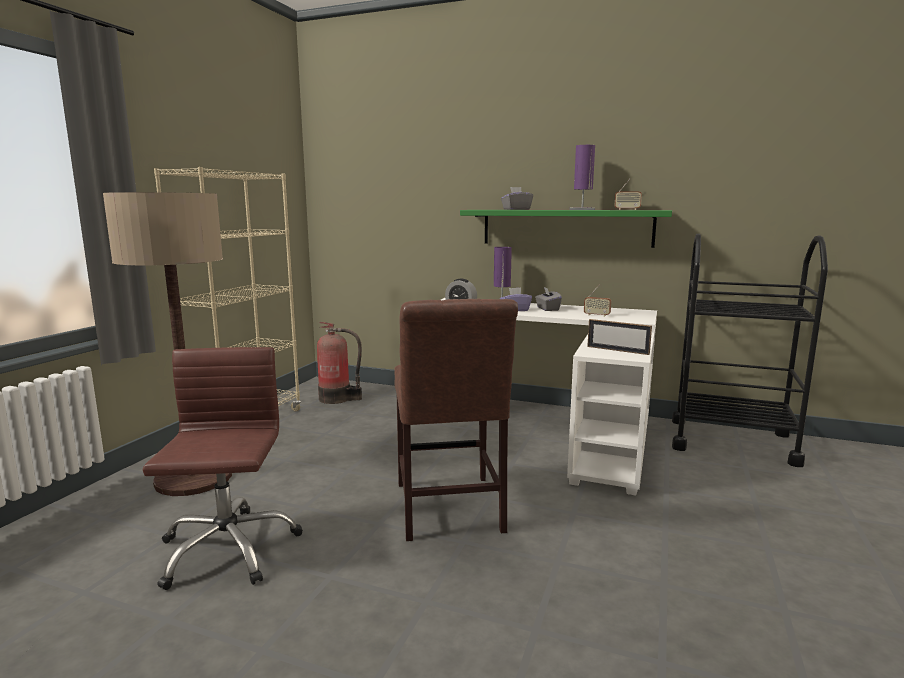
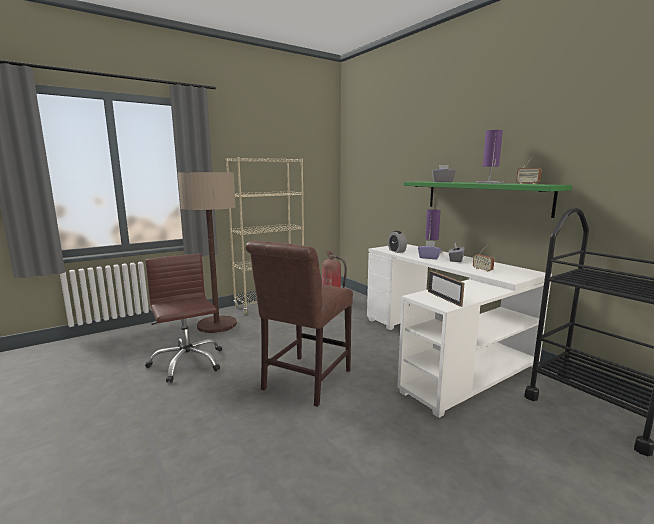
camera: 35 degrees right, 0 degrees up
(227, 549) = (187, 362): brown office chair -> brown office chair turned 60 degrees counterclockwise

